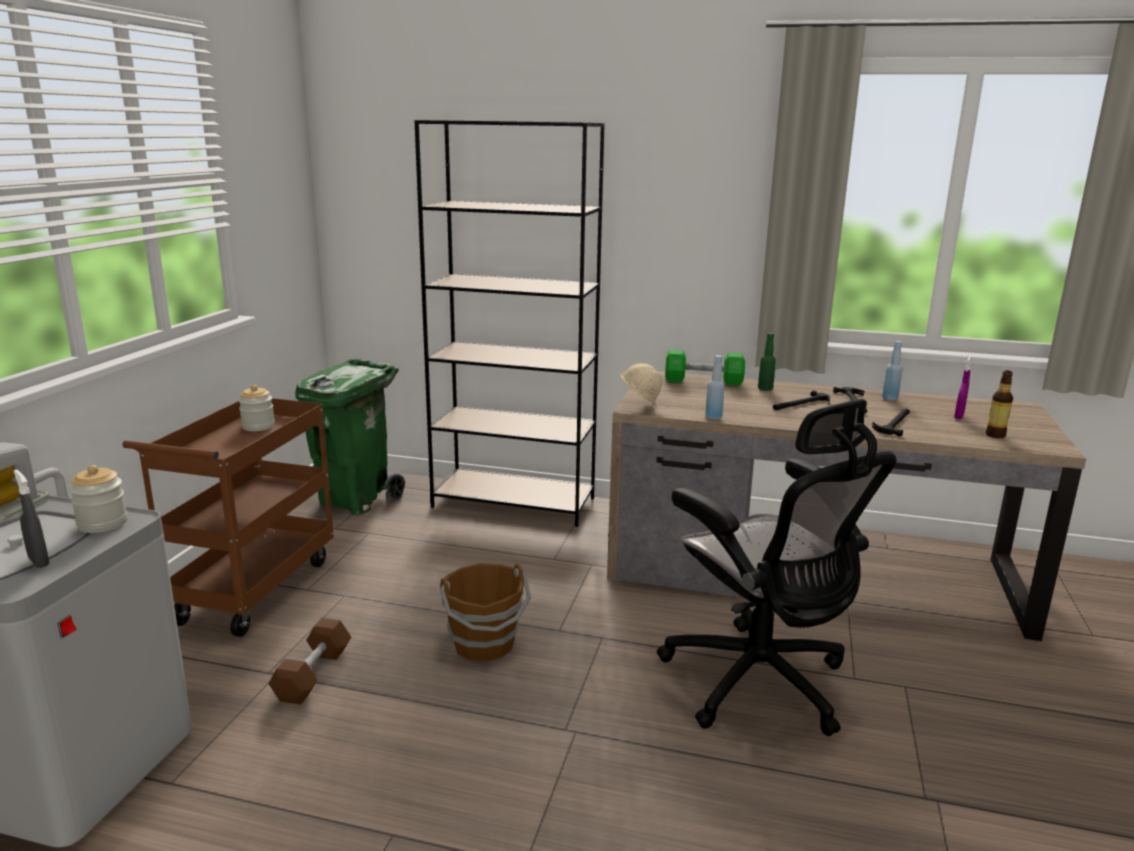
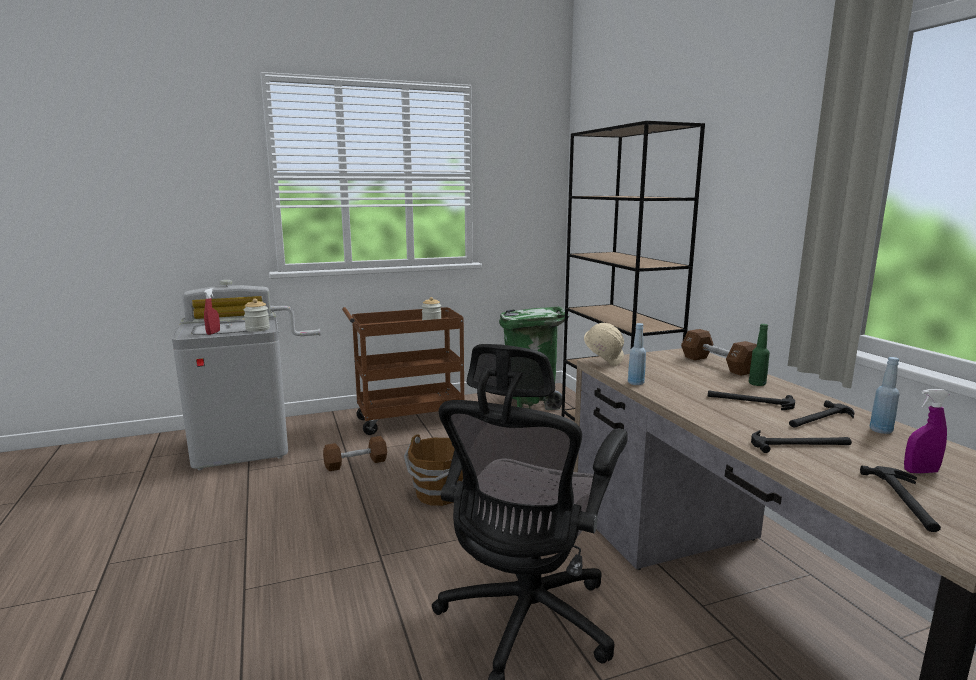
camera: 55 degrees right, 5 degrees down
(38, 561) = (213, 333): grey spray bottle -> red spray bottle
(703, 381) = (717, 365): green dumbbell -> brown dumbbell
(995, 435) = (906, 500): bottle -> hammer

